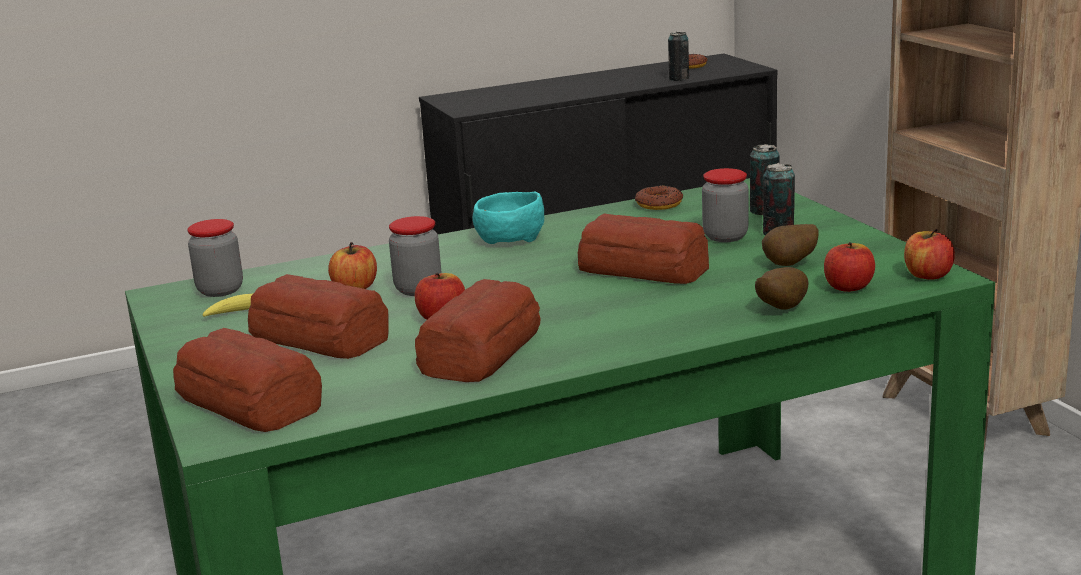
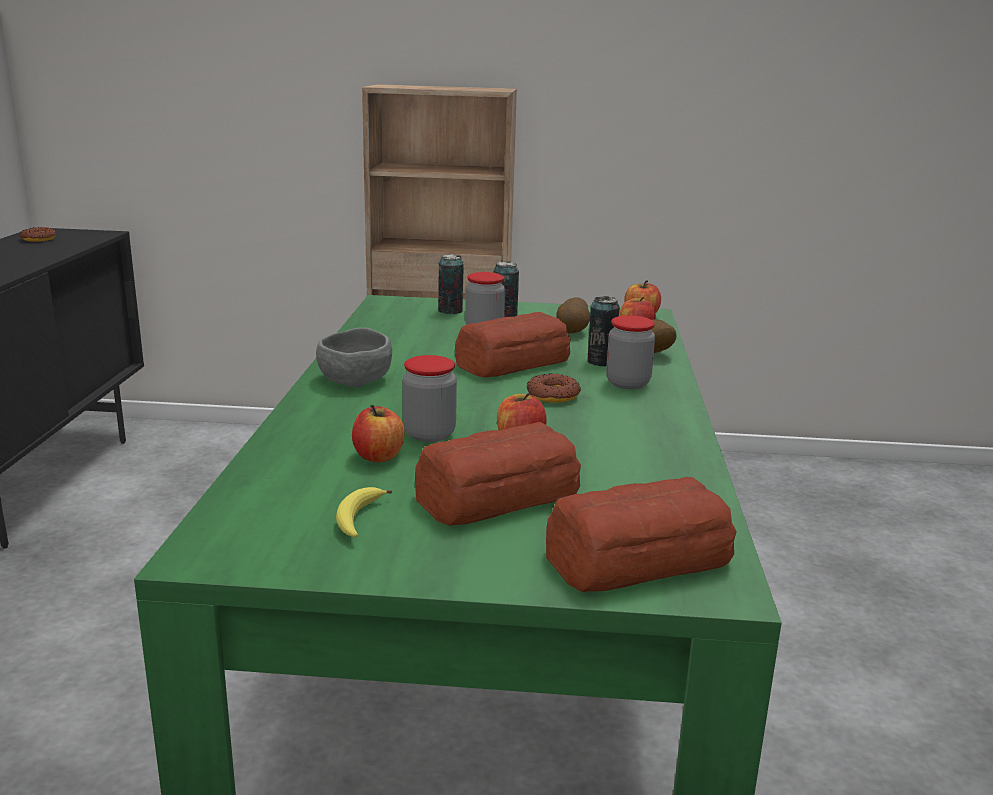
camera: 65 degrees left, 0 degrees up
(220, 290) = (257, 519): jar -> jar (628, 383)
(479, 352) = (624, 445): bread -> none
(508, 238) = (355, 380): turquoise bowl -> grey bowl
(659, 204) = (372, 326): donut -> donut (552, 395)
(679, 79) = (64, 249): can -> can (601, 362)

